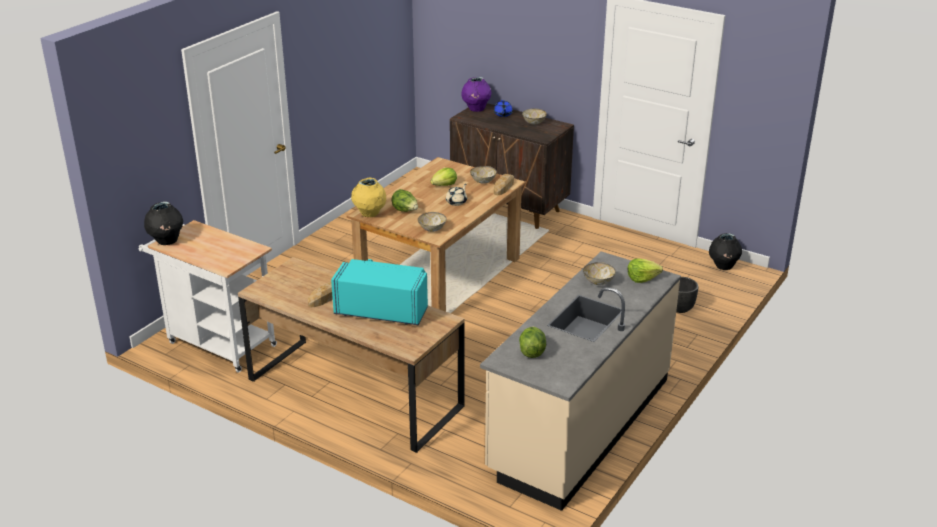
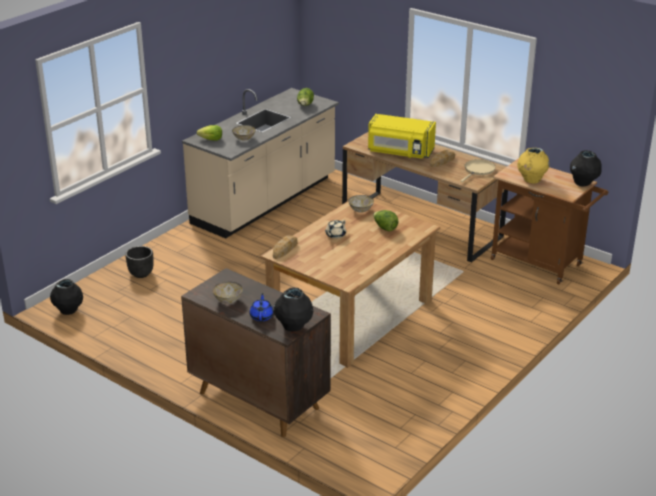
camera: 175 degrees left, 0 degrees up
(217, 342) = (541, 264): white cart -> brown cart
(282, 285) = (478, 170): none -> beige frying pan
(369, 214) = (418, 226): yellow vase -> yellow vase (531, 180)
(383, 309) = (399, 152): turquoise microwave -> yellow microwave
(444, 185) = (345, 254): lettuce -> none
(476, 109) = (293, 327): purple vase -> black vase
(483, 181) = (304, 257): bowl -> none

